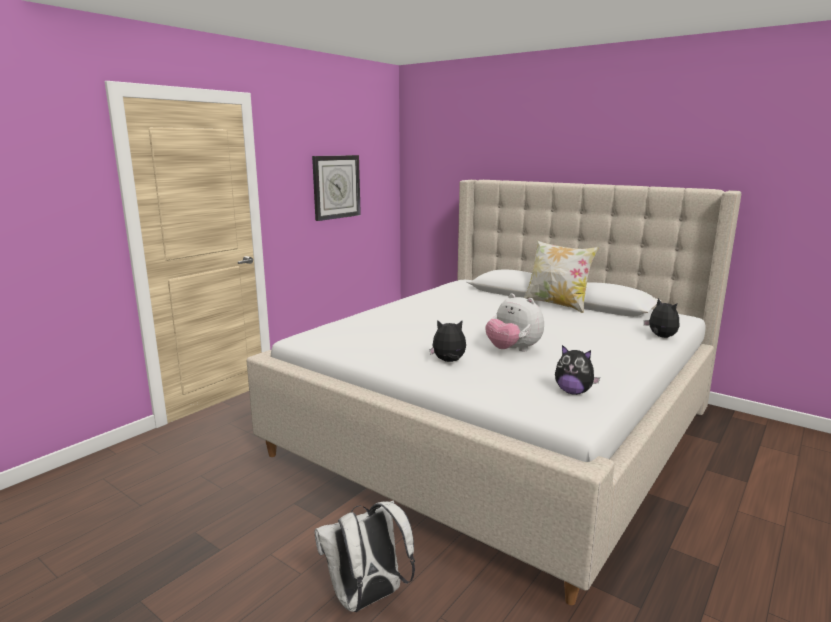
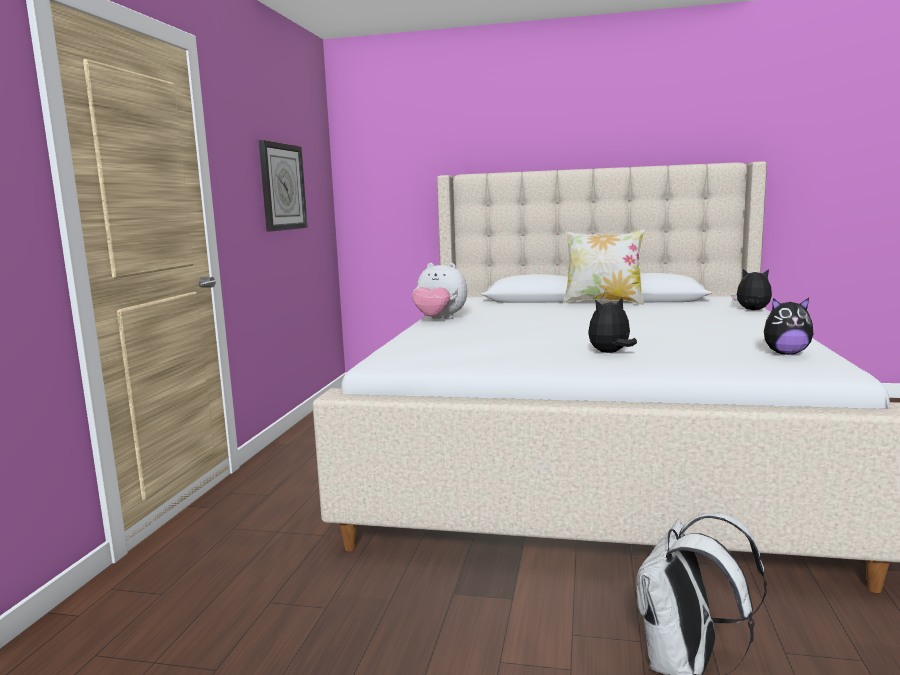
camera: 25 degrees left, 5 degrees down
(513, 350) = (649, 336): plush toy -> plush toy (439, 319)

